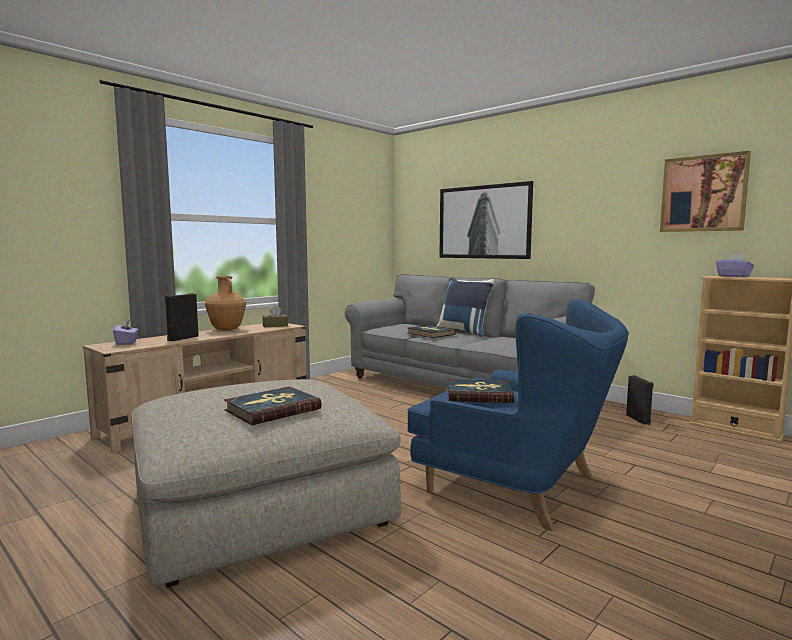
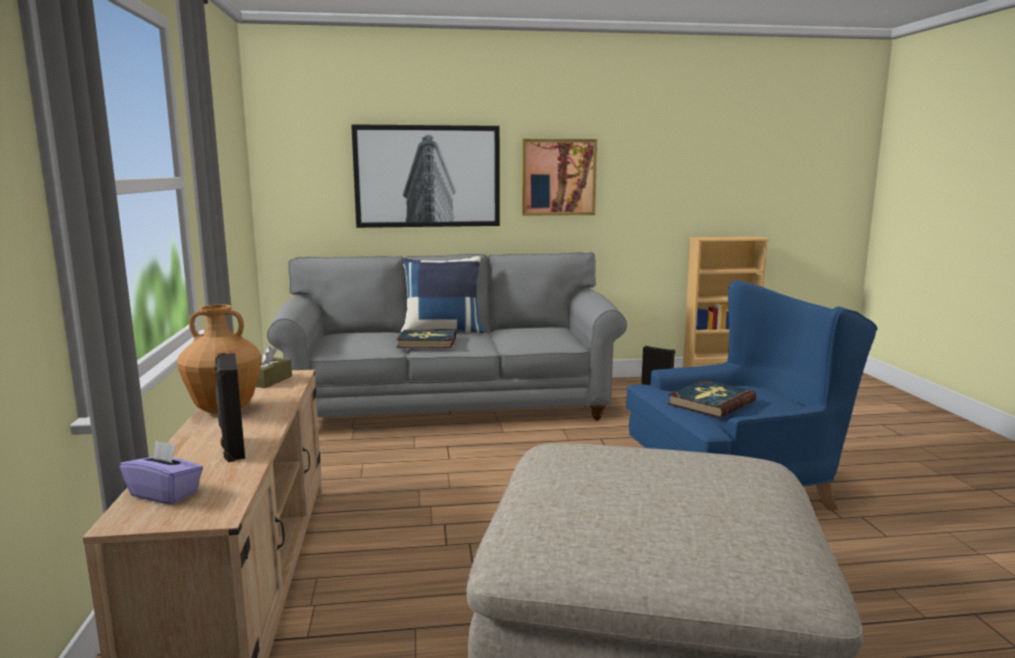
camera: 50 degrees left, 5 degrees up
(272, 409) = (719, 490): book -> none
(703, 193) = (683, 156): picture -> picture (558, 177)
(733, 276) = (716, 237): purple tissue box -> none

